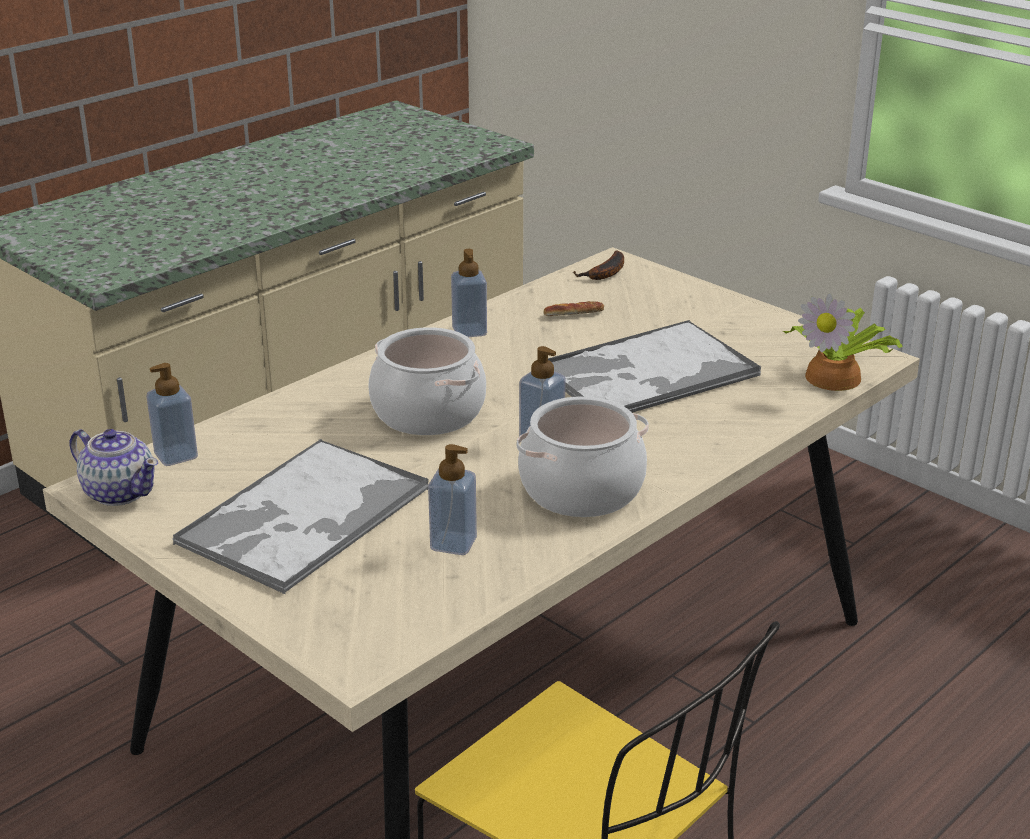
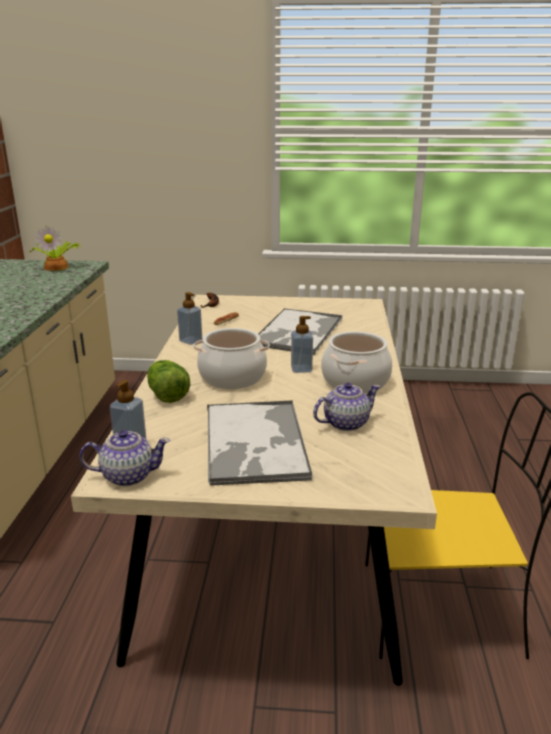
camera: 40 degrees left, 5 degrees down
(313, 404) = (167, 394): none -> lettuce
(453, 543) = (345, 423): soap dispenser -> teapot
(836, 376) = (367, 312): potted plant -> potted plant (57, 267)

